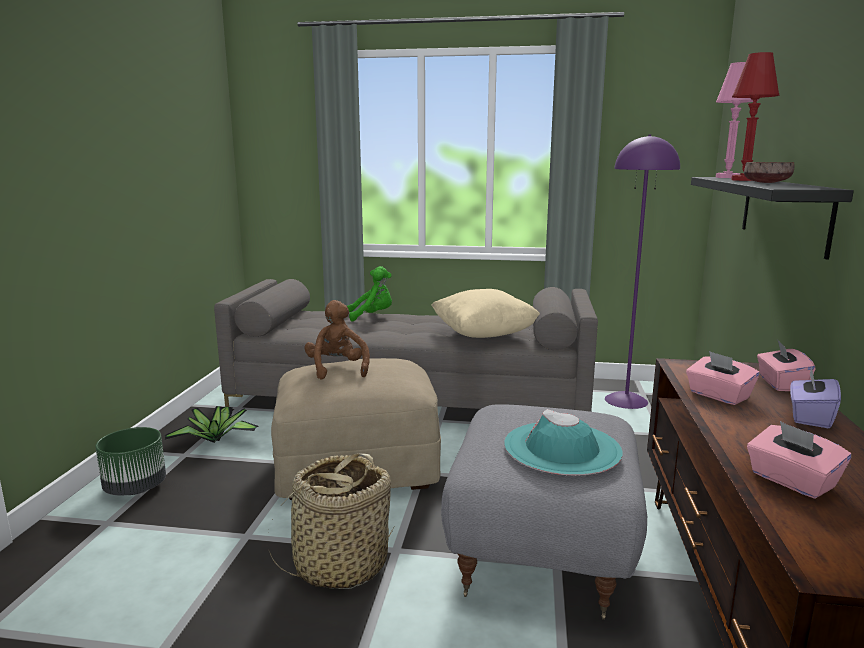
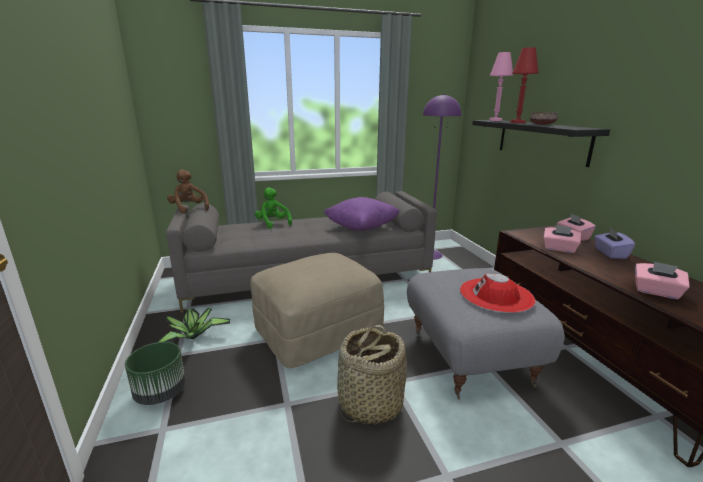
camera: 25 degrees left, 5 degrees up
(337, 369) = (304, 268): brown plush toy -> brown plush toy (189, 209)
(372, 316) = (273, 223): green plush toy -> green plush toy turned 90 degrees counterclockwise
(484, 335) = (361, 228): beige pillow -> purple pillow
(562, 448) = (496, 295): turquoise hat -> red hat

